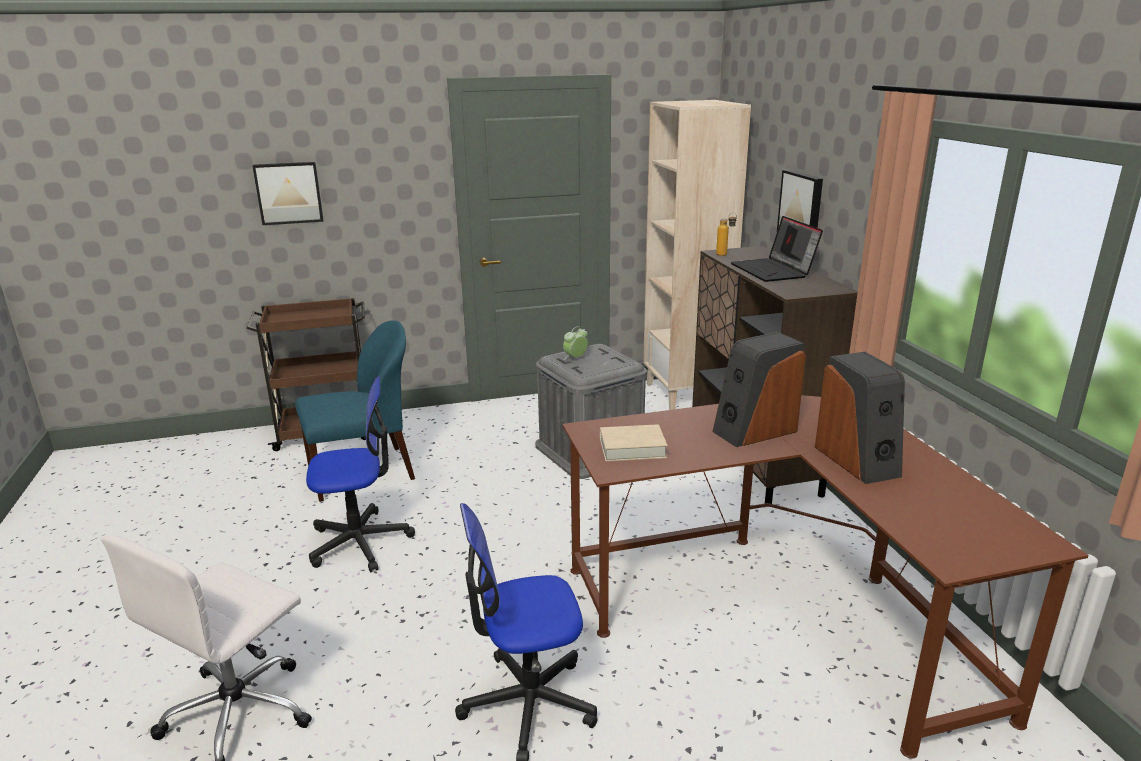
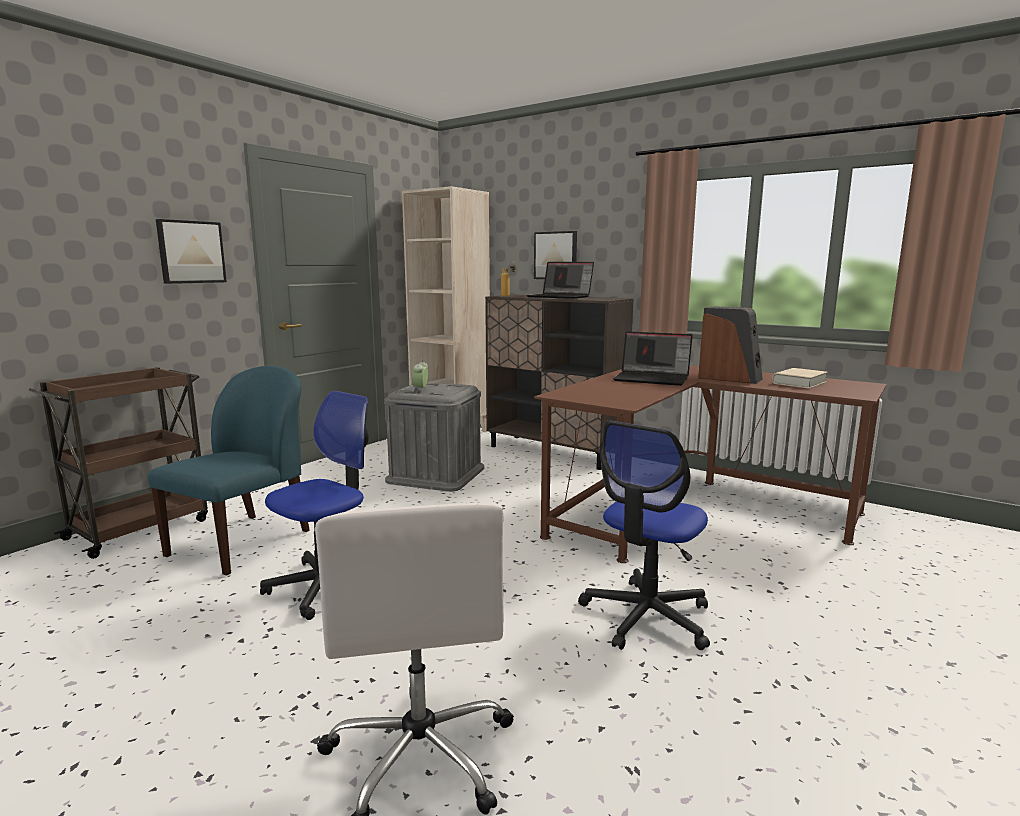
camera: 40 degrees left, 10 degrees down
(289, 193) = (75, 243): picture -> picture (190, 252)
(632, 448) = (609, 395): beige book -> beige book (799, 383)
(754, 431) = (653, 379): speaker -> laptop

